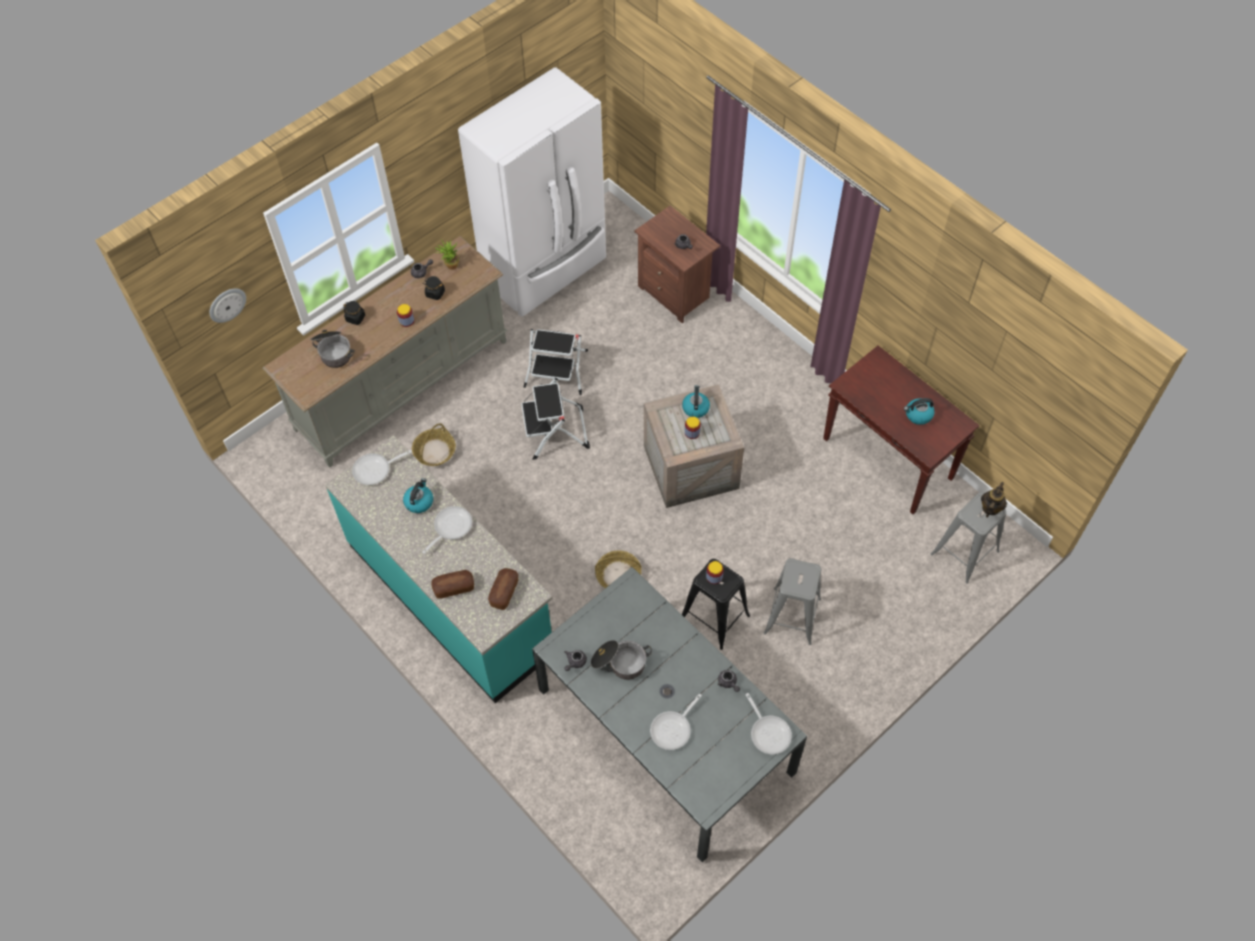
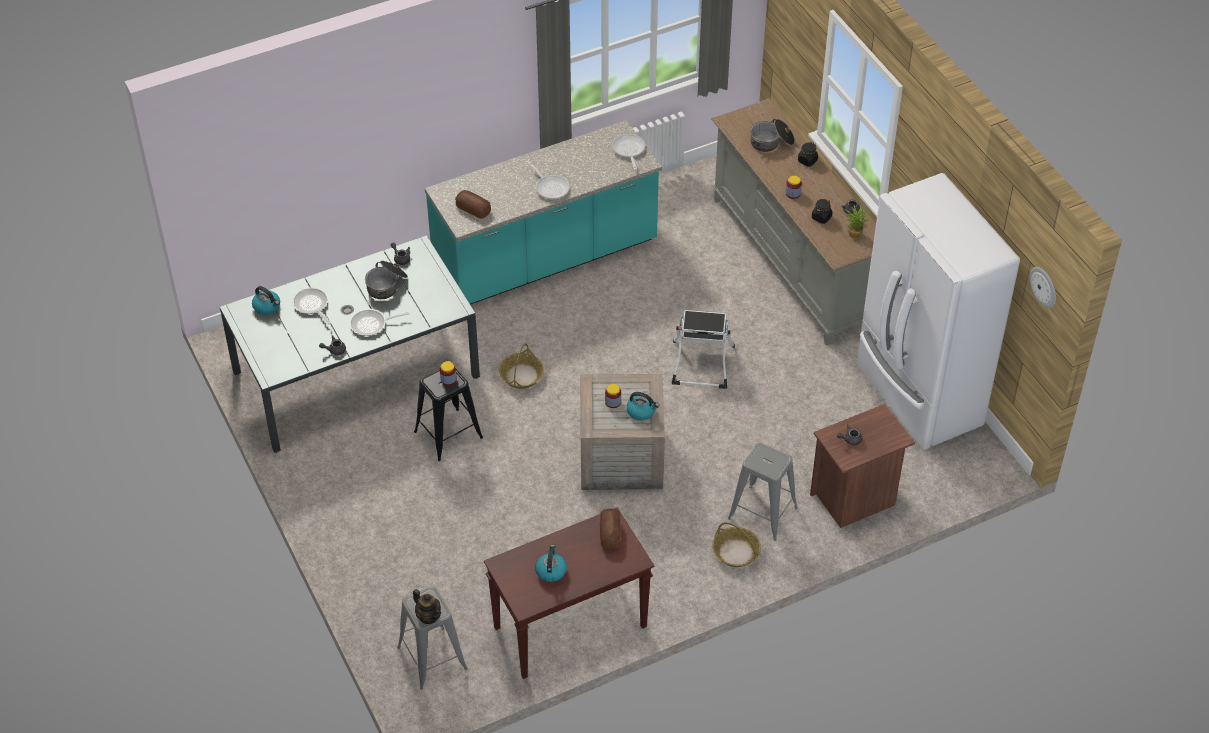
camera: 105 degrees right, 10 degrees down
(227, 304) = (793, 33): wall clock -> wall clock (1044, 286)
(419, 501) = (585, 172): kettle -> kettle (267, 307)
(434, 451) = (707, 272): basket -> basket (736, 552)
(454, 587) = (491, 180): bread -> bread (610, 533)
(557, 369) = (777, 378): step ladder -> none
(768, 732) = (278, 365): frying pan -> frying pan (372, 324)
(792, 616) = (424, 493): grey stool -> grey stool (762, 513)

